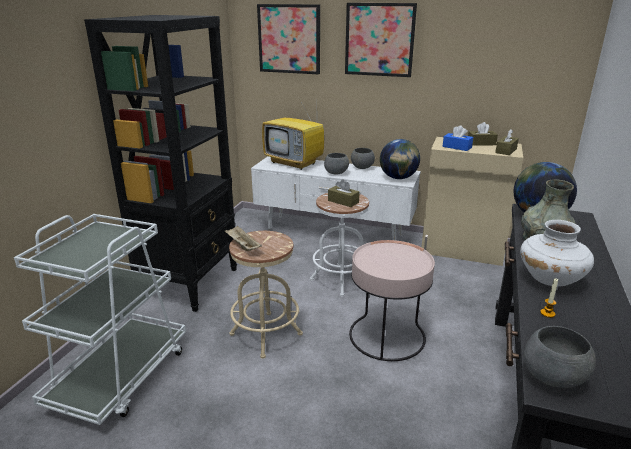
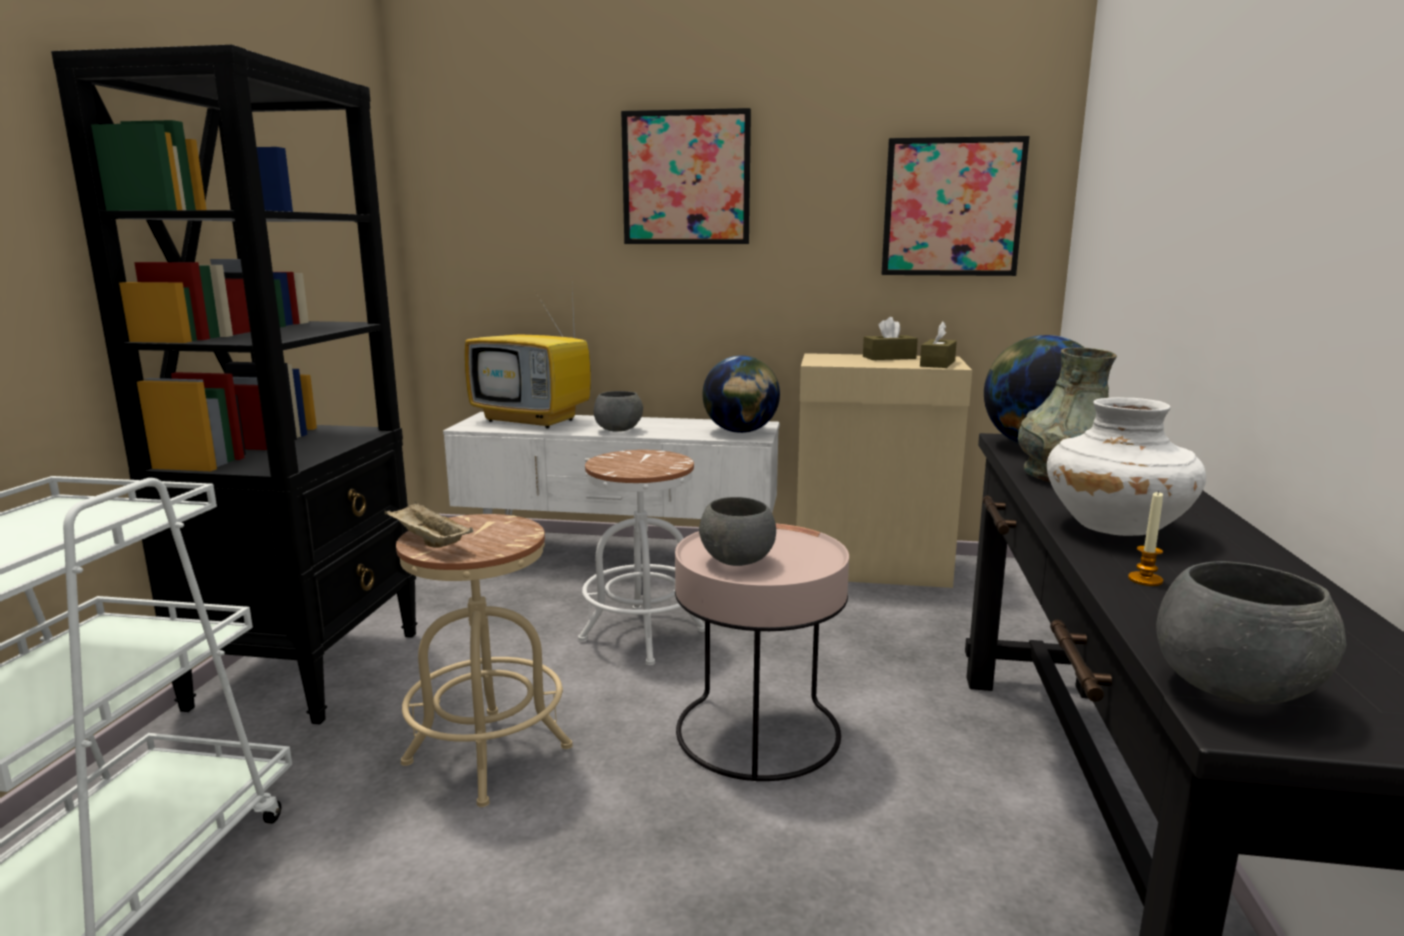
camera: 10 degrees left, 10 degrees down
(289, 39) = (514, 183): picture -> picture (952, 207)
(343, 201) = (641, 463): brown tissue box -> none
(361, 168) = (667, 421): grey bowl -> grey bowl (736, 562)
(457, 147) = (847, 362): blue tissue box -> none

